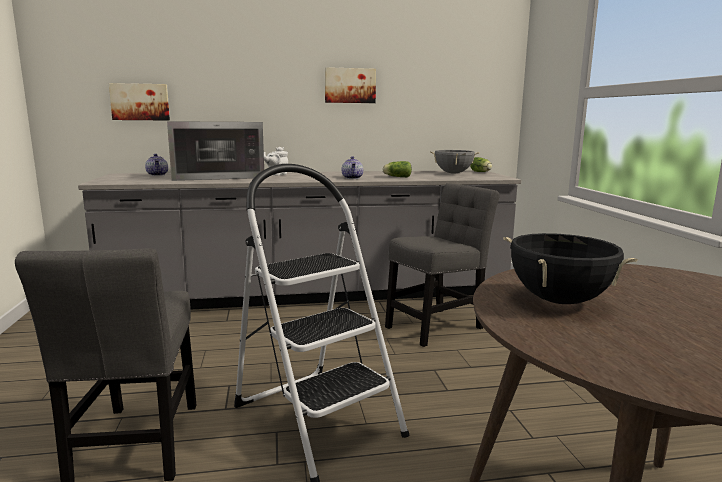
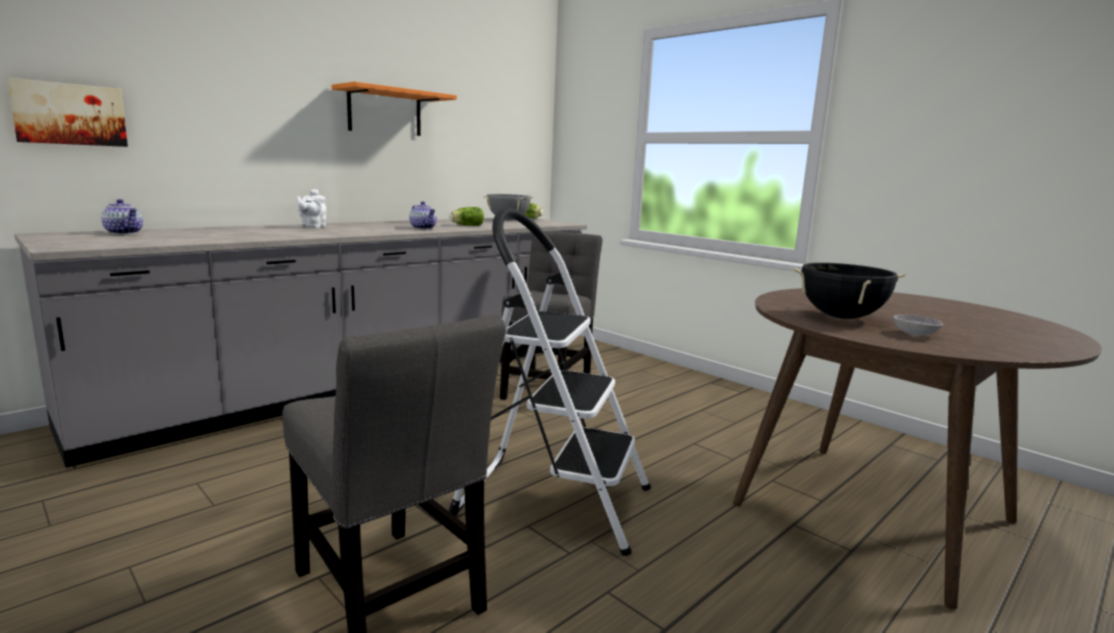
camera: 35 degrees left, 0 degrees up
(218, 176) = (237, 232): microwave -> none
(350, 85) = (385, 112): picture -> orange shelf
(599, 336) = (914, 334): none -> grey bowl

